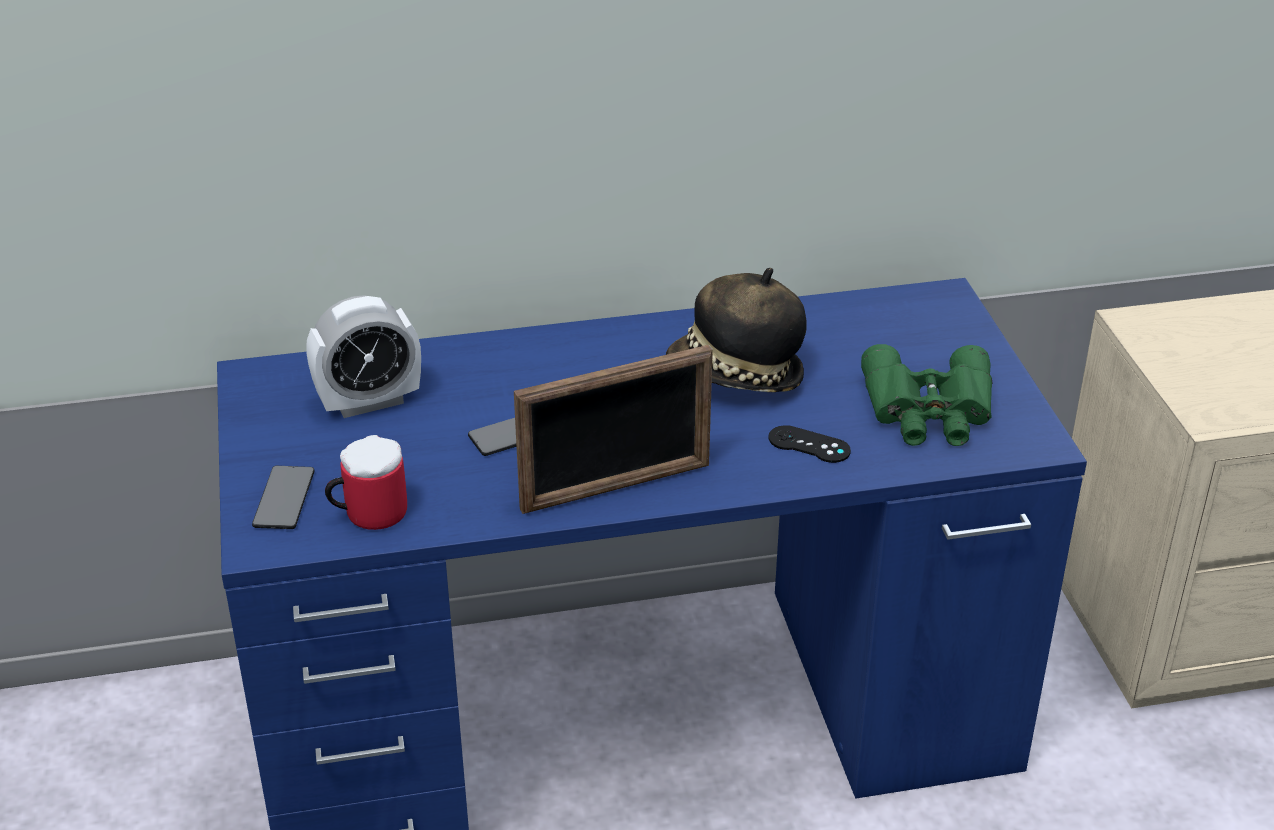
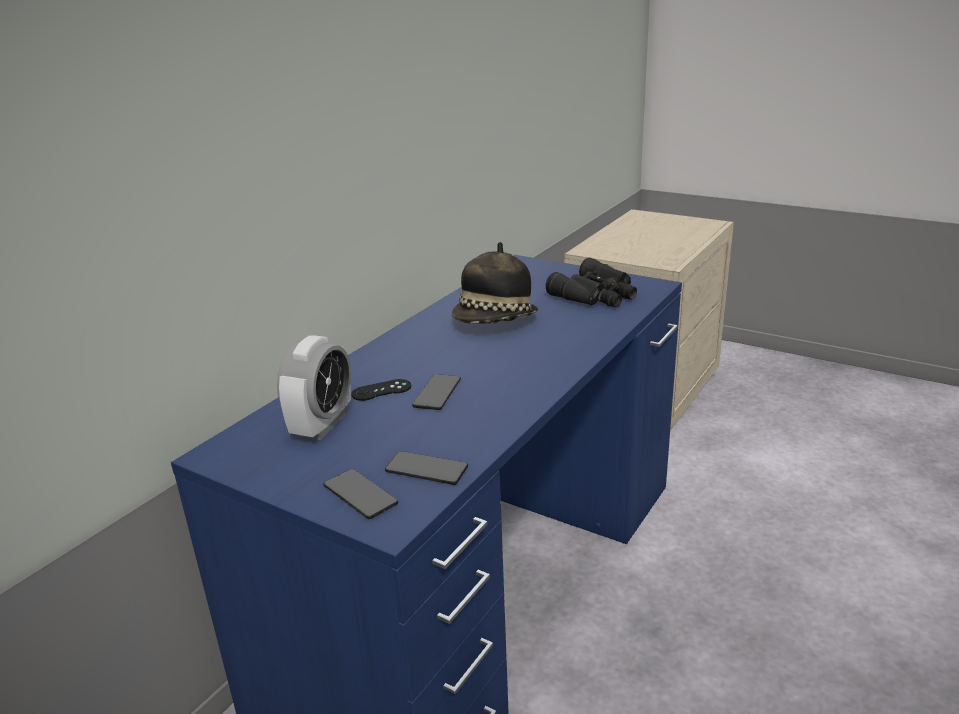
camera: 45 degrees left, 10 degrees down
(367, 513) = (426, 469): mug -> phone
(616, 487) = (532, 385): picture frame -> none
(809, 445) = (578, 327): black game controller -> black game controller (381, 390)
(929, 411) = (597, 295): green binoculars -> black binoculars

